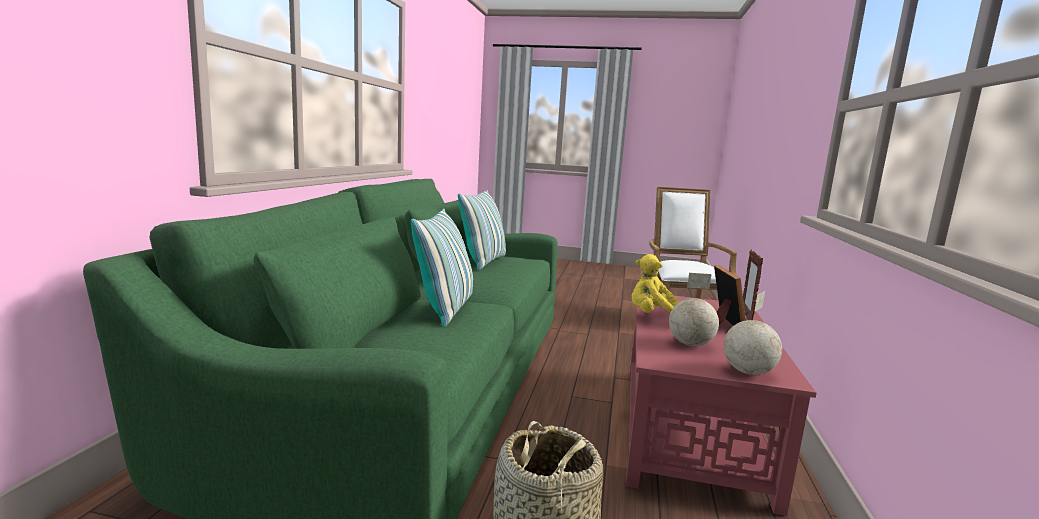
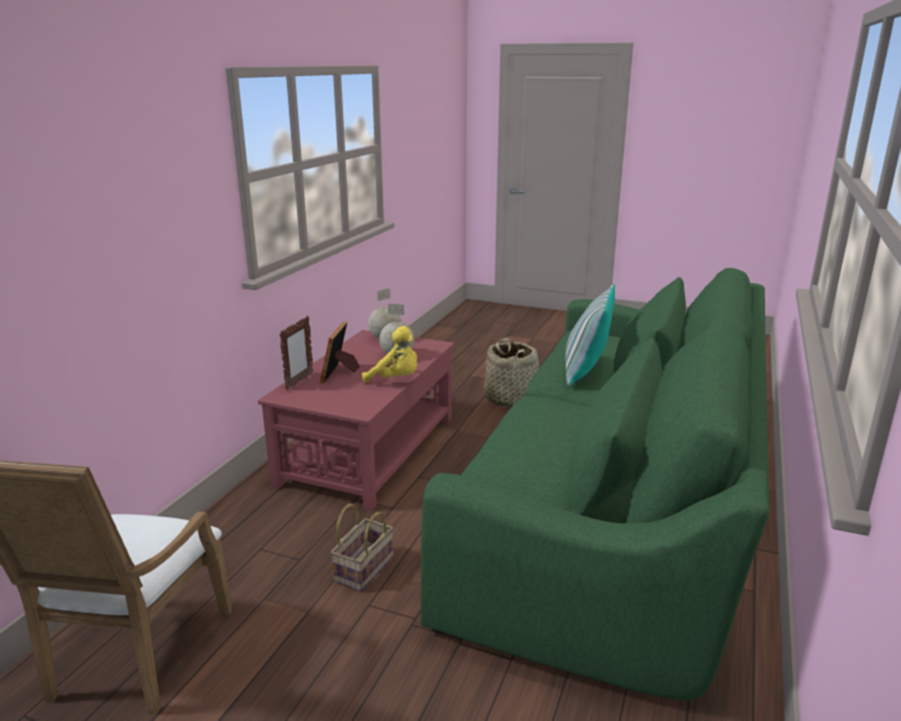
camera: 170 degrees left, 10 degrees up
(483, 262) = (561, 455): pillow -> none
(604, 347) = (364, 567): none -> basket

